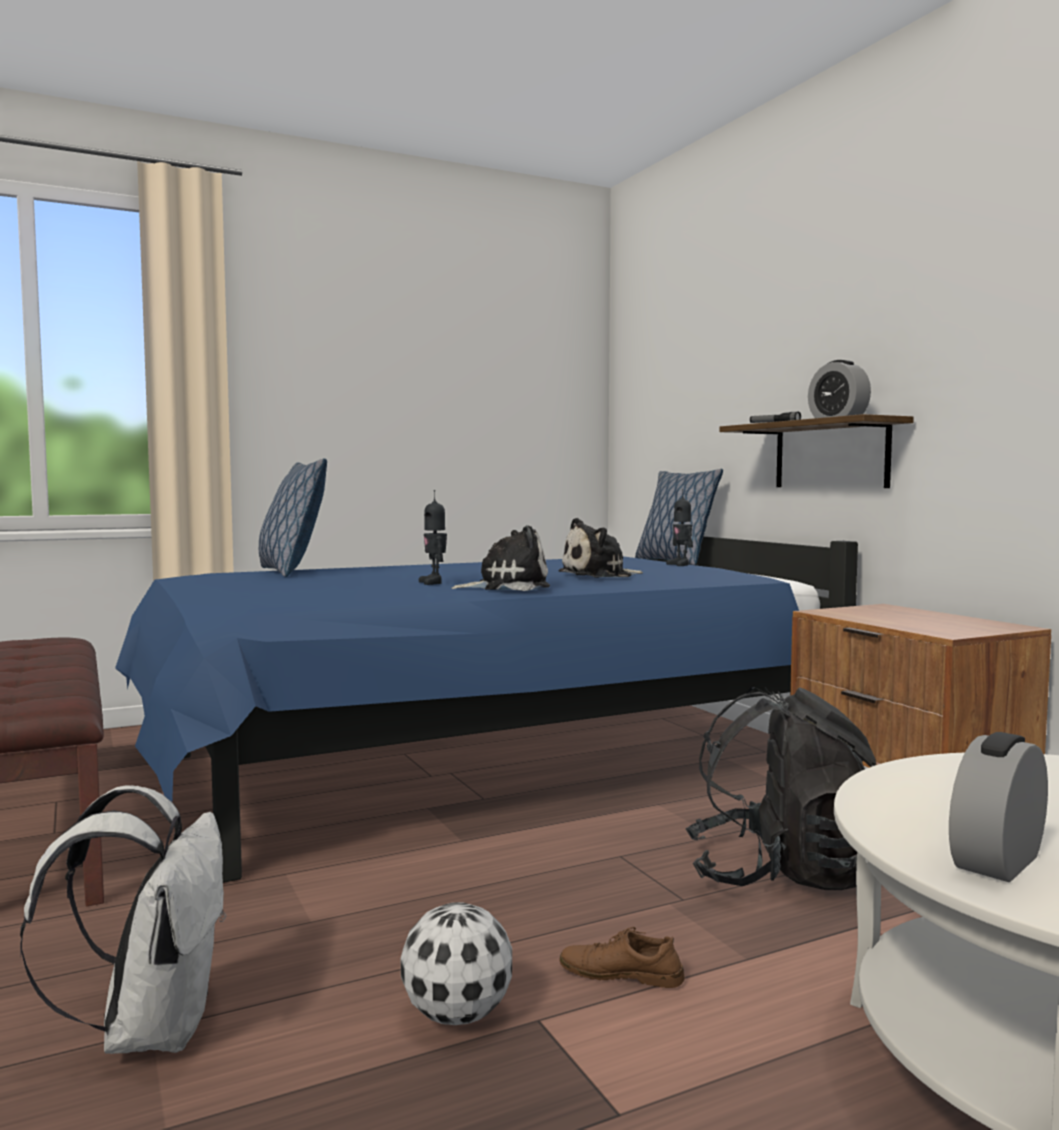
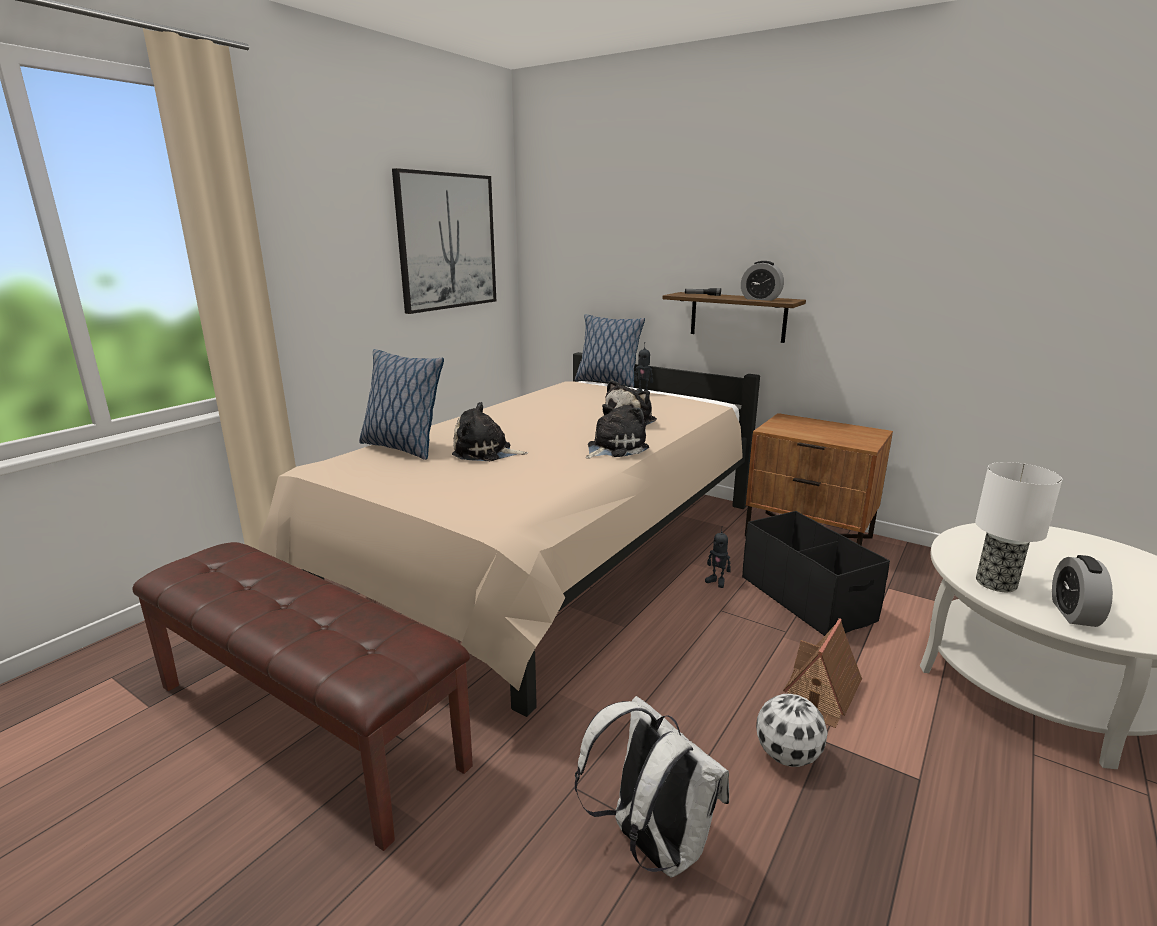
camera: 30 degrees left, 15 degrees up
(356, 578) = (486, 452): none -> plush toy
(434, 582) = (559, 451): toy robot -> toy robot (717, 581)
(480, 763) = (550, 556): blue bed -> beige bed
(491, 380) = (447, 242): none -> picture
(621, 973) = (820, 694): brown shoe -> toy house
(781, 875) = (806, 598): black backpack -> black storage box
(914, 807) = (995, 583): none -> table lamp

